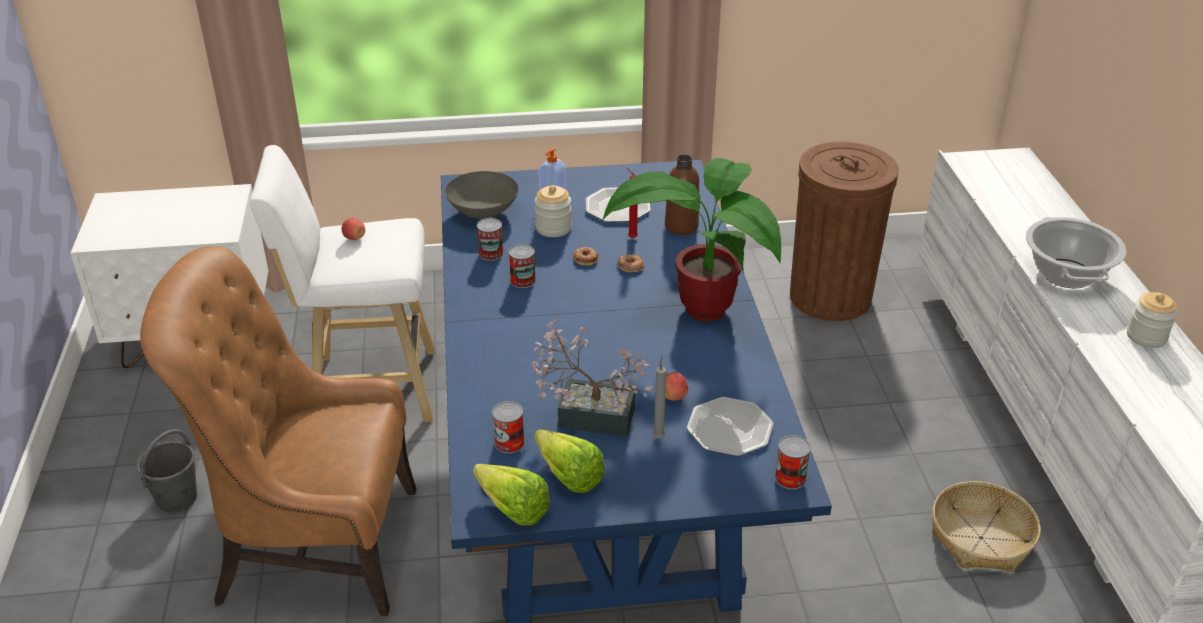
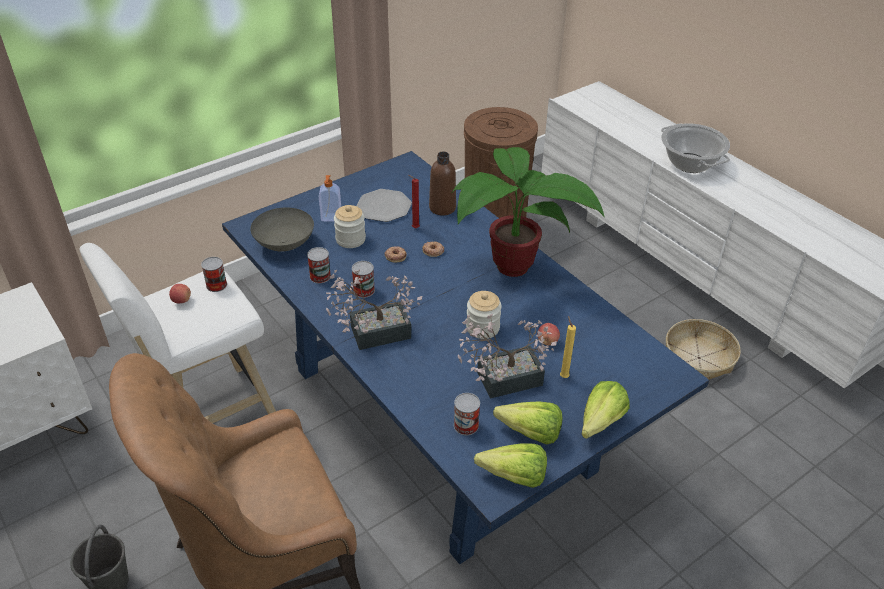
camera: 30 degrees left, 5 degrees up
(495, 324) = (373, 333): none -> potted plant
(649, 498) = (596, 425): none -> lettuce
(659, 436) = (563, 376): grey candle -> yellow candle
(729, 429) = (603, 351): plate -> none
(790, 478) = (669, 371): can -> can (216, 285)
(1146, 337) = (764, 191): jar -> jar (482, 328)

